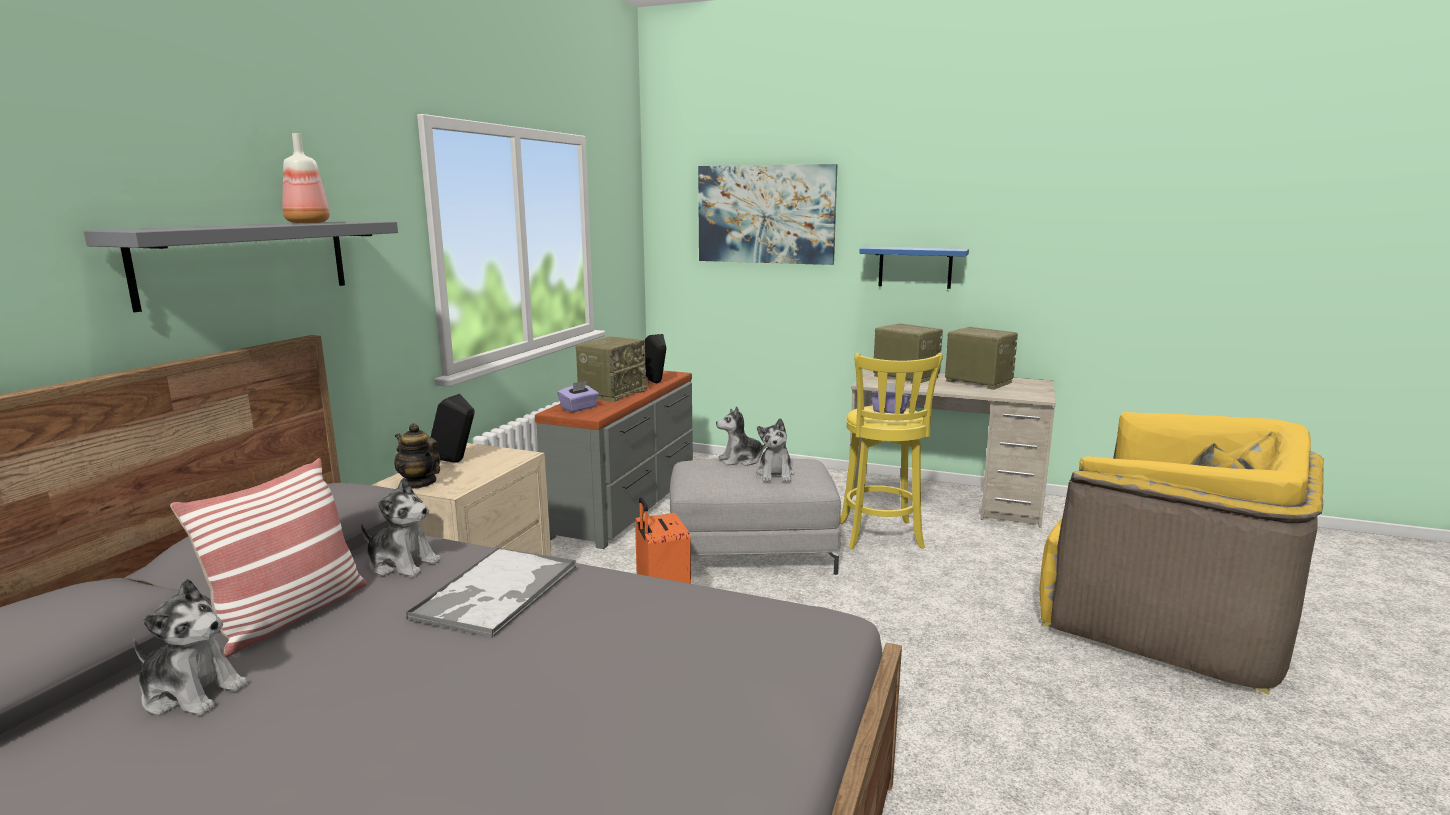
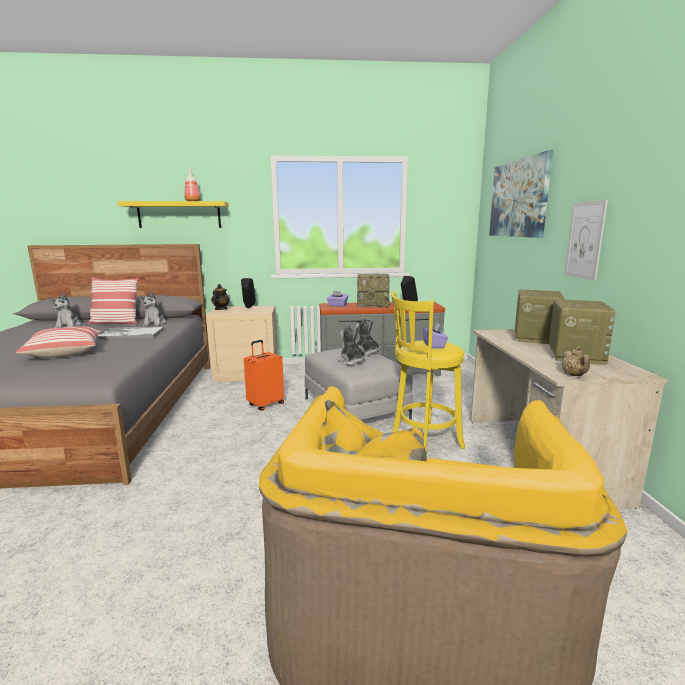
camera: 65 degrees right, 0 degrees up
(246, 261) = (179, 215): grey shelf -> yellow shelf
(596, 671) = (64, 352): none -> pillow
(775, 474) = (351, 362): plush toy -> plush toy turned 75 degrees clockwise
(915, 267) = (585, 240): blue shelf -> picture
(1038, 395) = (574, 375): none -> beige teapot

